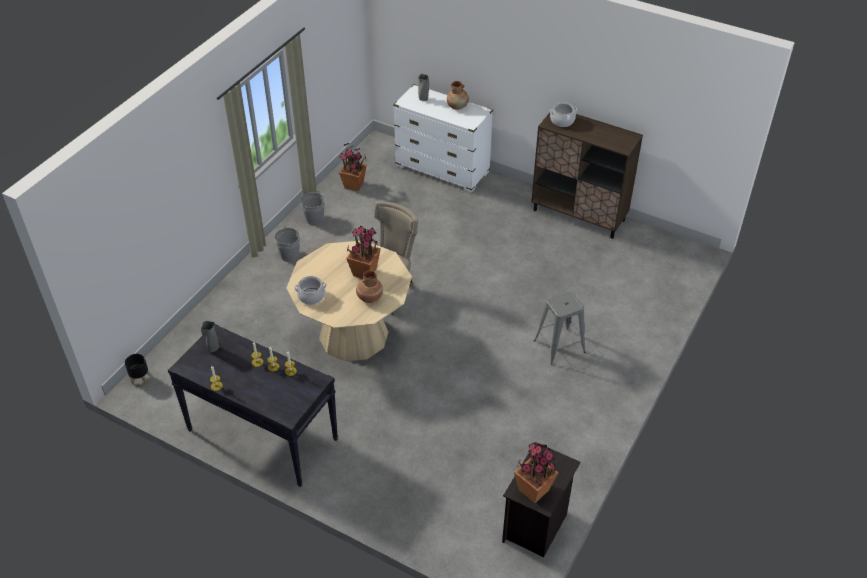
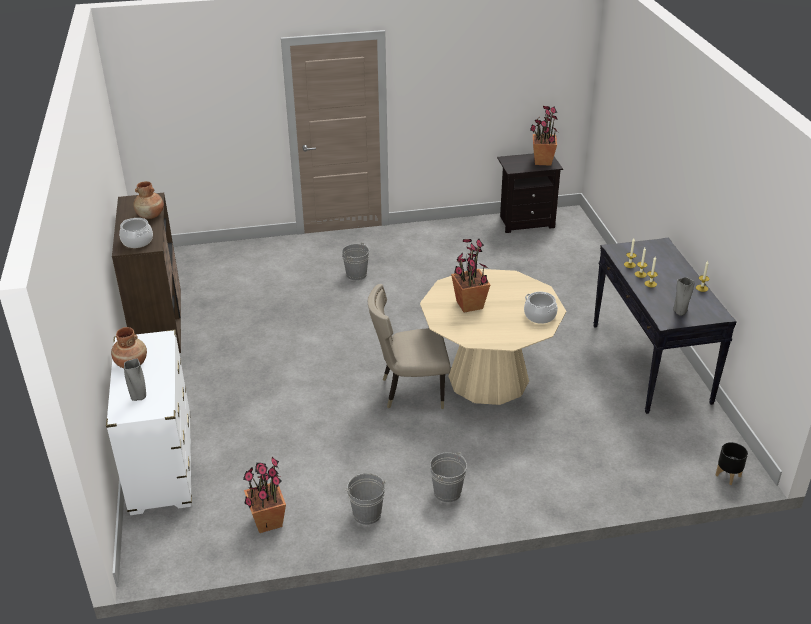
camera: 130 degrees left, 10 degrees down
(369, 297) = (493, 287): brown vase -> brown vase (150, 215)
(559, 346) = (356, 274): grey stool -> grey bucket

